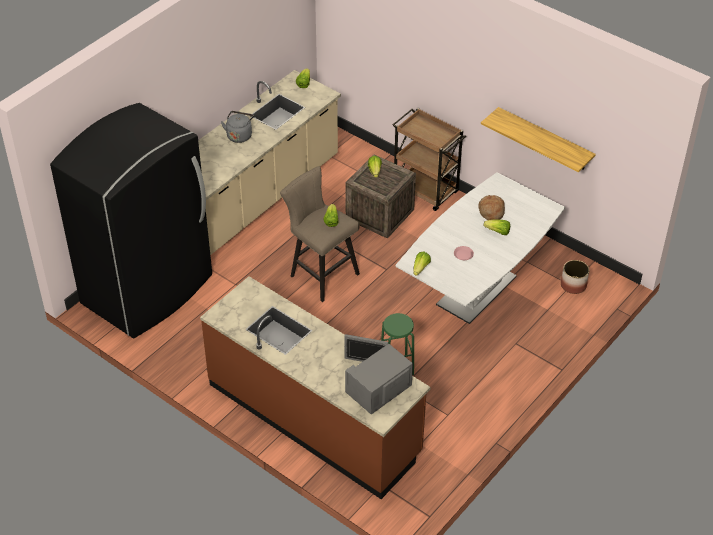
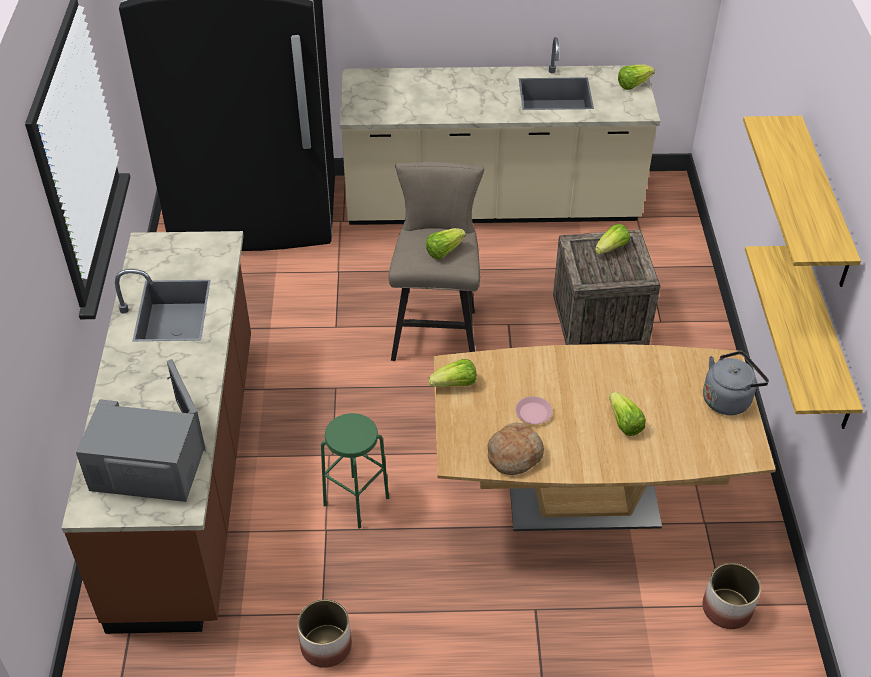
camera: 50 degrees right, 0 degrees up
(239, 135) = (475, 90): grey kettle -> grey kettle (728, 399)
(425, 191) = (696, 336): brown cart -> none
(466, 423) = (327, 645): none -> planter
(476, 291) = (583, 500): white dining table -> brown dining table
(491, 211) = (655, 391): bread -> bread (514, 454)
(508, 82) = (823, 203): none -> shelf

